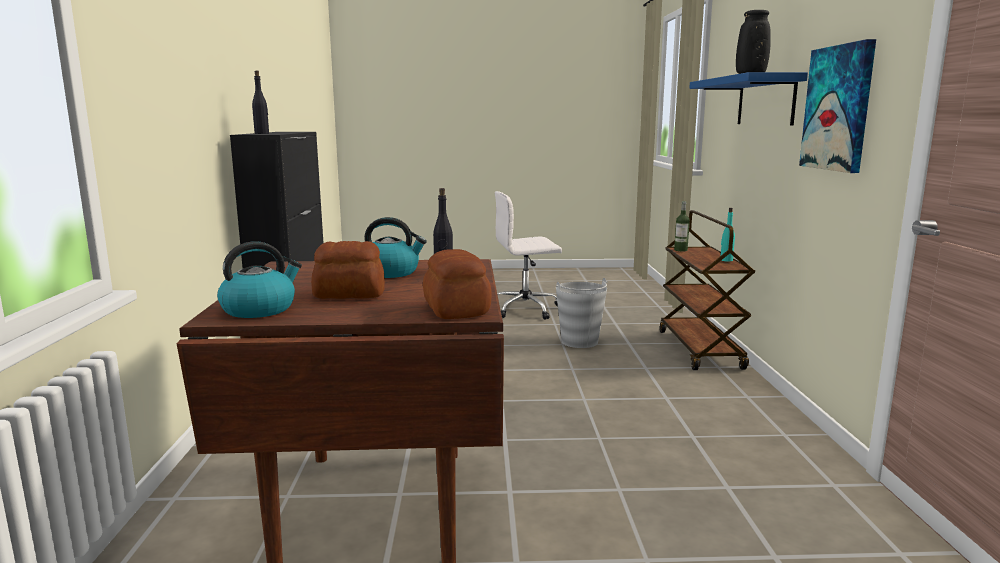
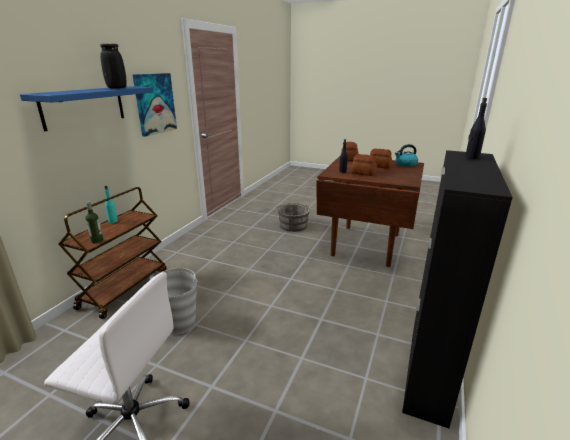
camera: 155 degrees left, 10 degrees up
(391, 272) = (363, 173): kettle -> bread
(631, 526) = (292, 225): none -> grey bucket

